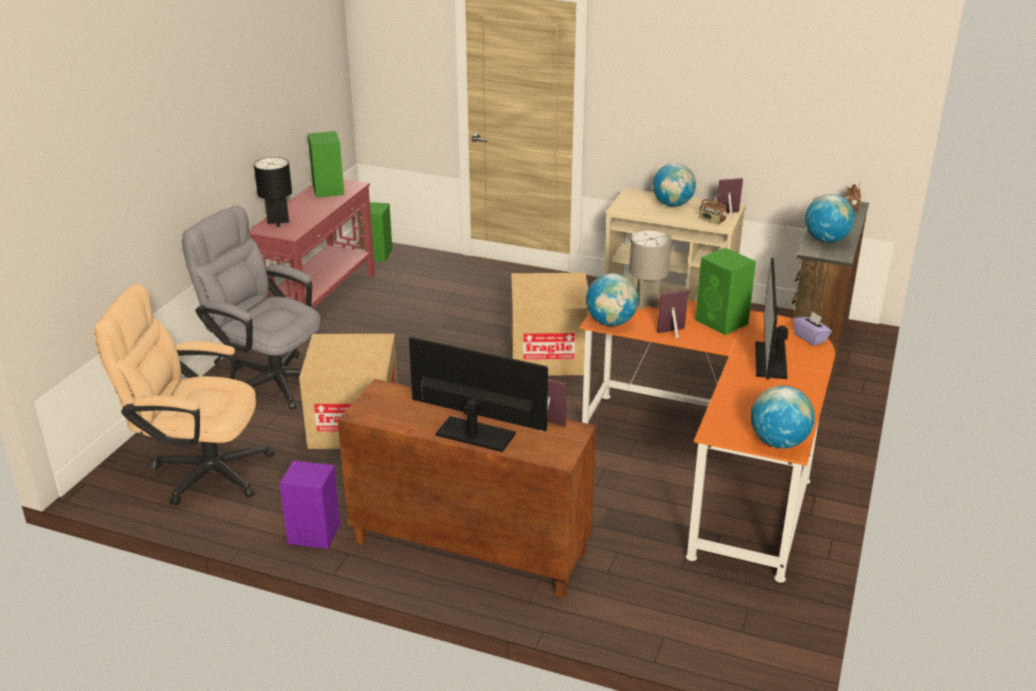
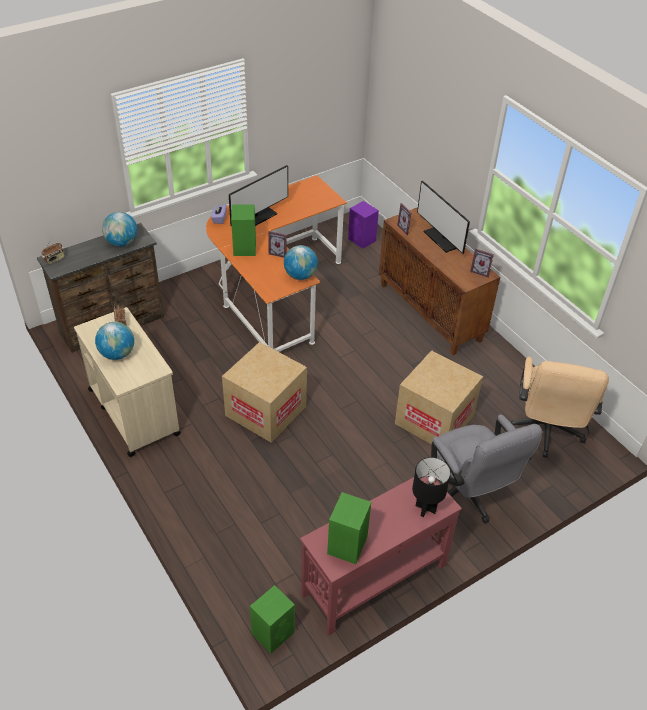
camera: 145 degrees left, 15 degrees up
(200, 470) = (545, 432): beige office chair -> beige office chair turned 60 degrees clockwise
(312, 534) = (500, 357): purple speaker -> purple speaker (362, 240)
(646, 304) = (264, 278): grey table lamp -> none
(729, 215) = (101, 322): picture frame -> picture frame (481, 271)
(778, 442) = (315, 186): globe -> none

